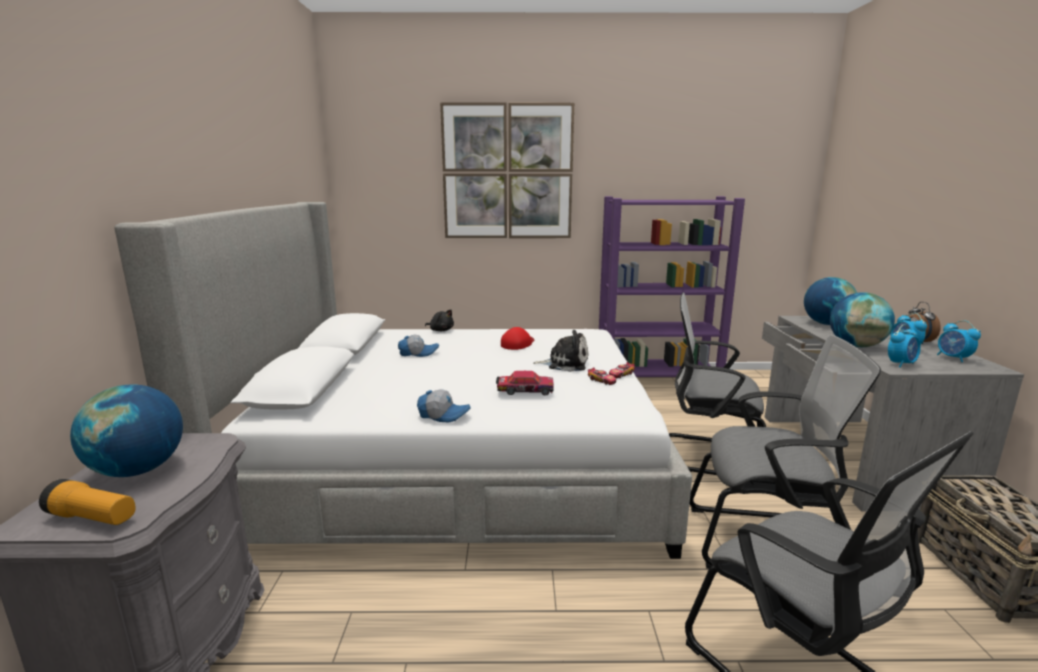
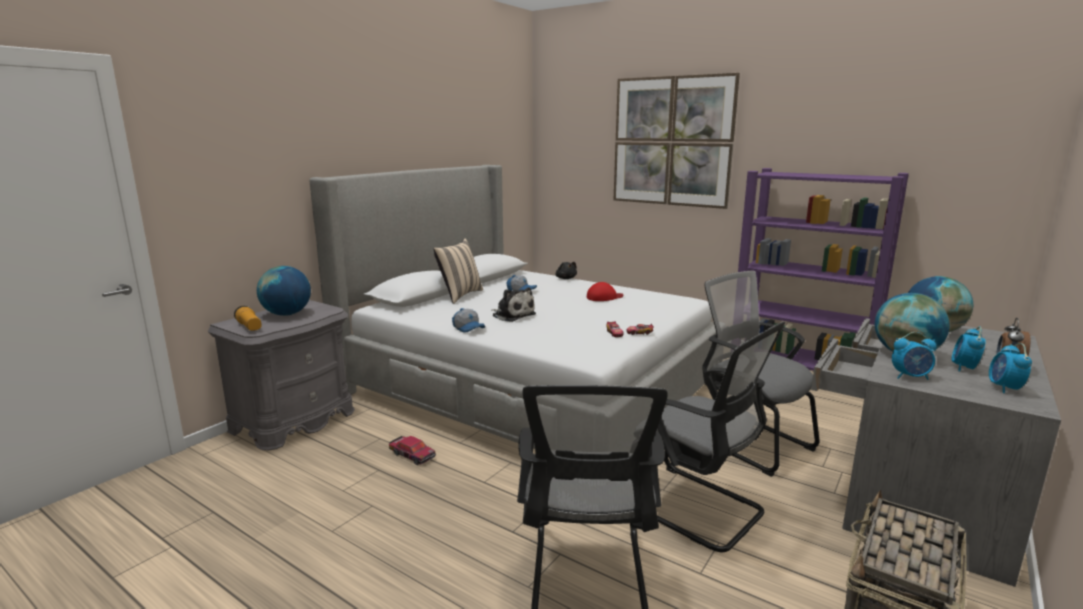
camera: 35 degrees right, 0 degrees up
(353, 374) = (459, 295): none -> beige pillow
(525, 390) = (542, 326): toy car -> toy car (412, 454)
(565, 364) = (611, 317): plush toy -> plush toy (512, 315)

